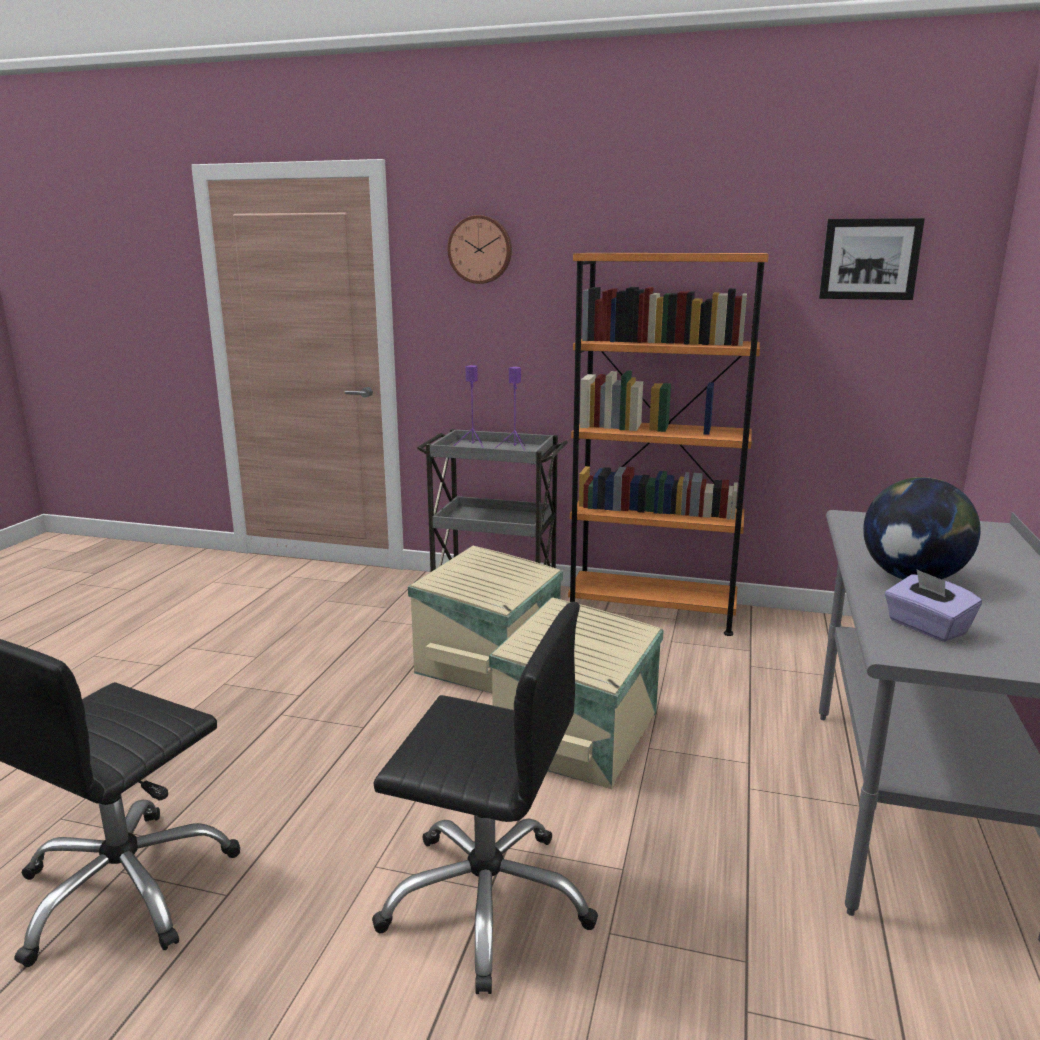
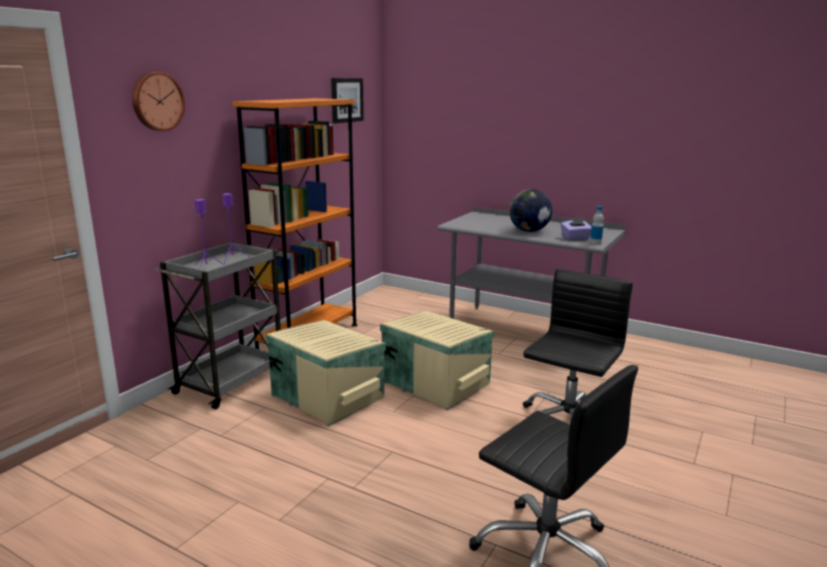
camera: 75 degrees left, 0 degrees up
(907, 652) = (595, 243): none -> bottle

